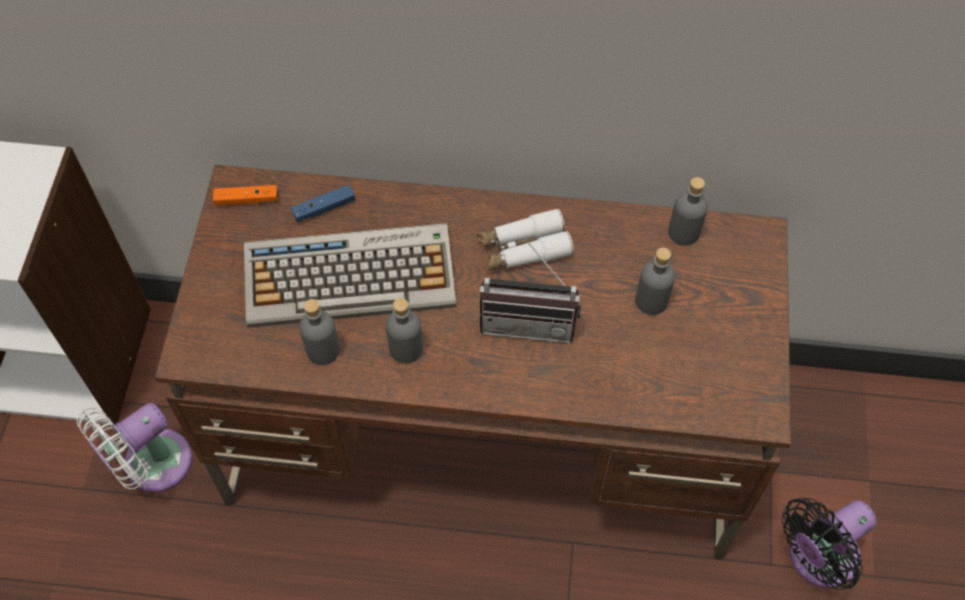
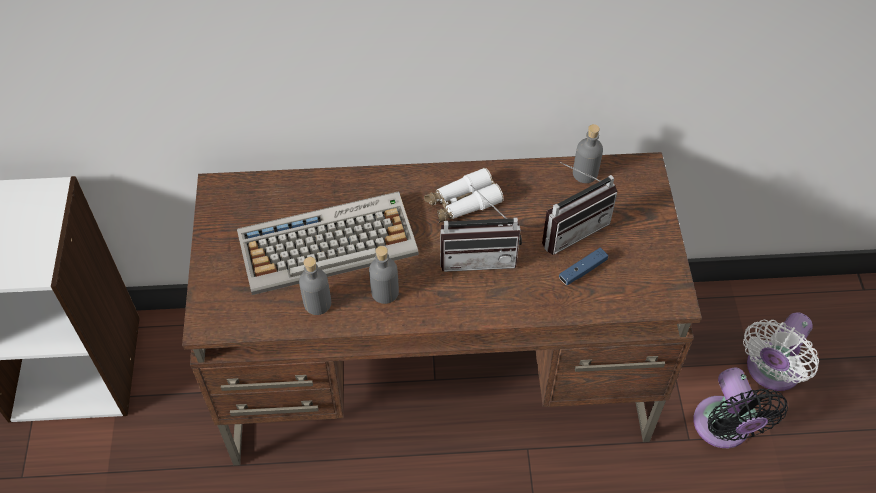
camera: 10 degrees left, 5 degrees down
(151, 466) = (163, 444): white fan -> white fan (770, 371)
(247, 200) = (230, 197): orange game controller -> none
(324, 208) = (295, 195): blue game controller -> blue game controller (582, 270)
(651, 301) = (571, 227): grey bottle -> radio
(817, 558) = (724, 428): black fan -> black fan turned 60 degrees counterclockwise

